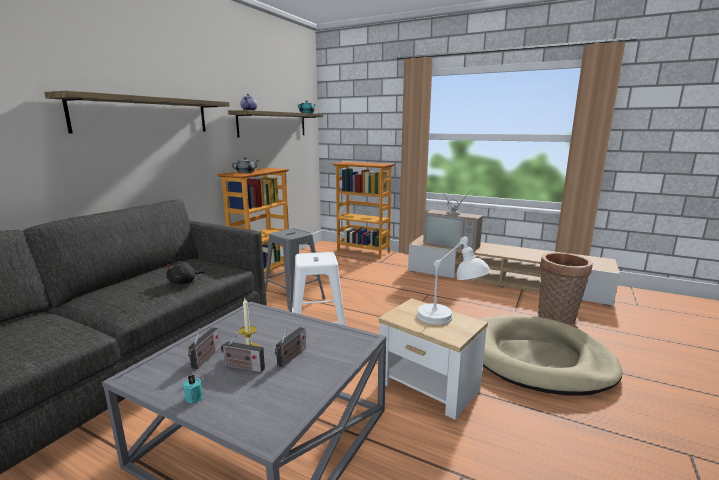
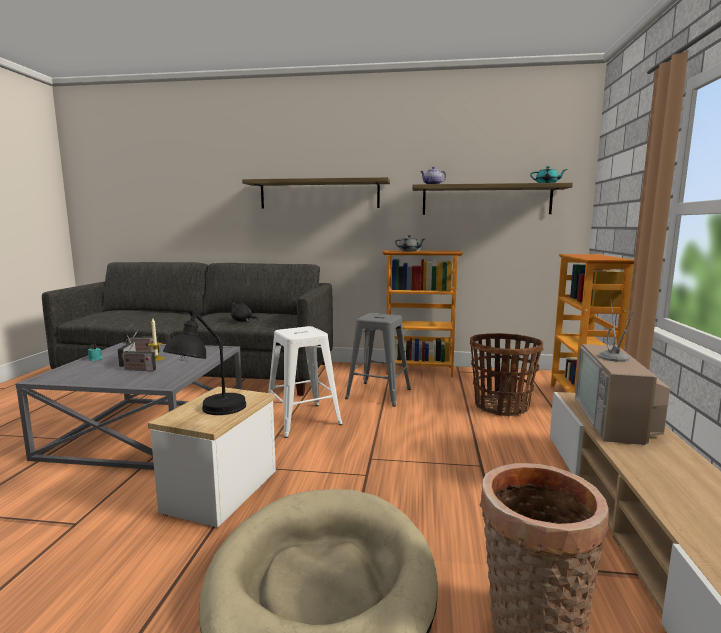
camera: 70 degrees right, 5 degrees down
(356, 270) = (501, 406): none -> basket
(448, 321) = (210, 414): white table lamp -> black table lamp

